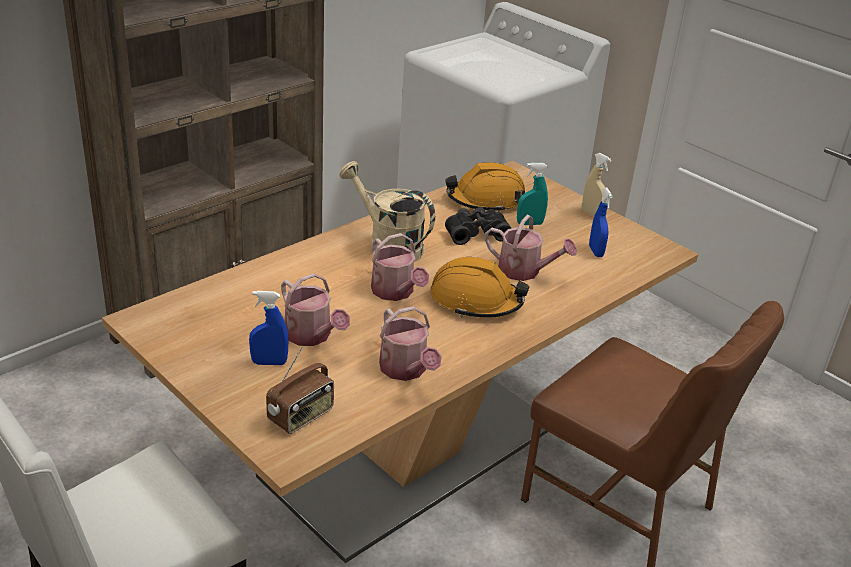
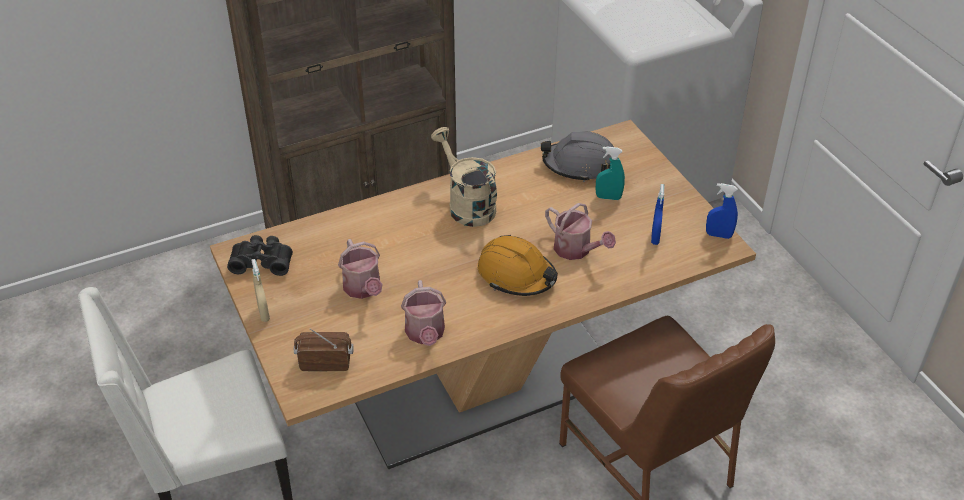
camera: 20 degrees right, 10 degrees up
(269, 363) = (320, 309): blue spray bottle -> blue spray bottle (718, 235)
(301, 416) = (325, 362): radio -> radio turned 150 degrees counterclockwise
(395, 292) = (451, 256): watering can -> none
(475, 233) = (552, 201): black binoculars -> black binoculars (262, 261)
(485, 200) = (580, 165): orange hard hat -> grey hard hat
(592, 214) = (675, 193): beige spray bottle -> beige spray bottle (264, 313)

